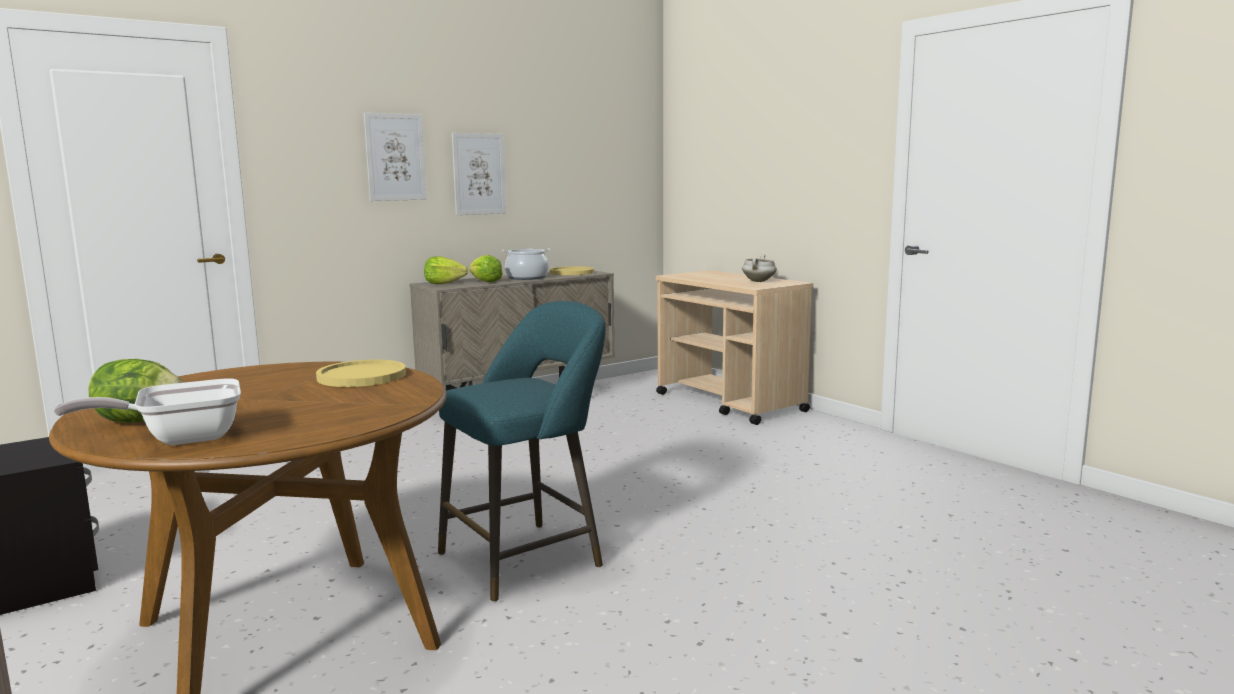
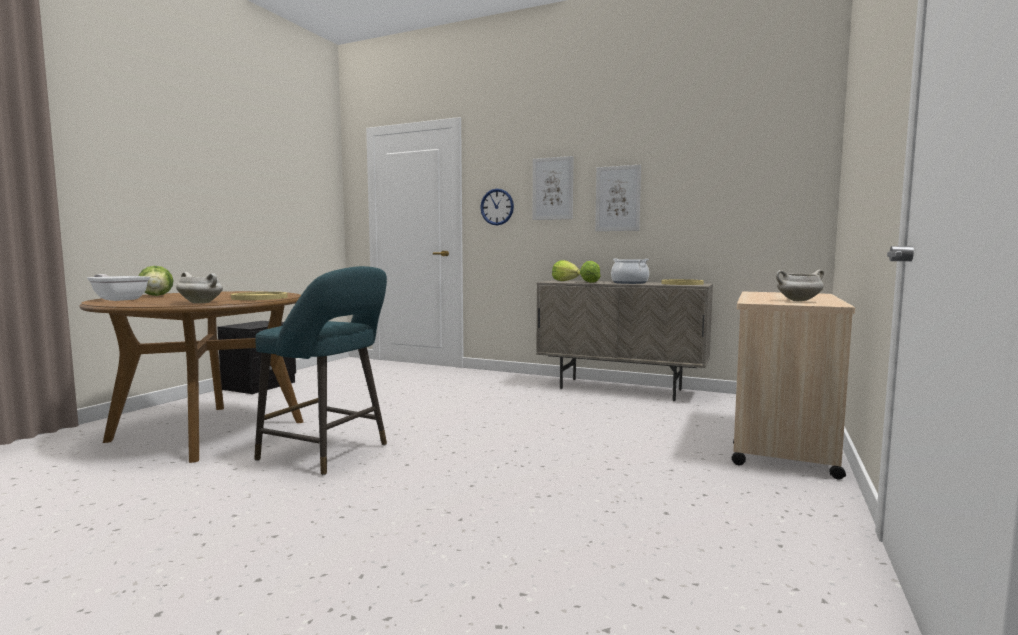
camera: 60 degrees right, 5 degrees down
(309, 181) = (497, 207): none -> wall clock
(399, 397) = (202, 303): none -> white cooking pot

